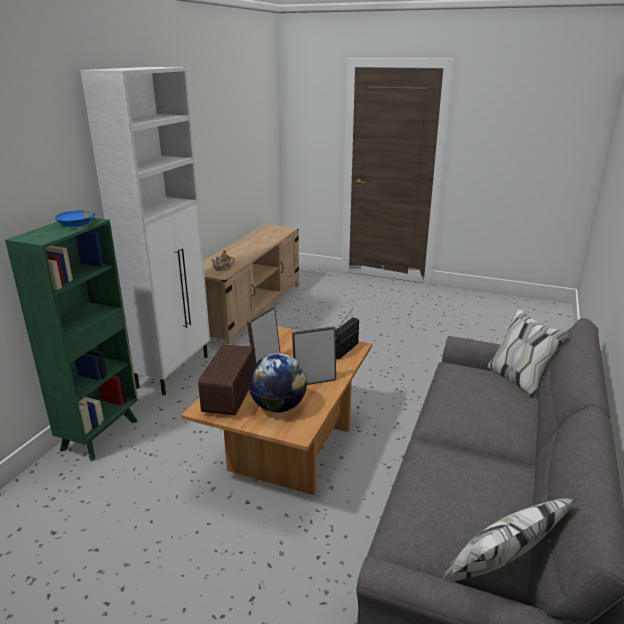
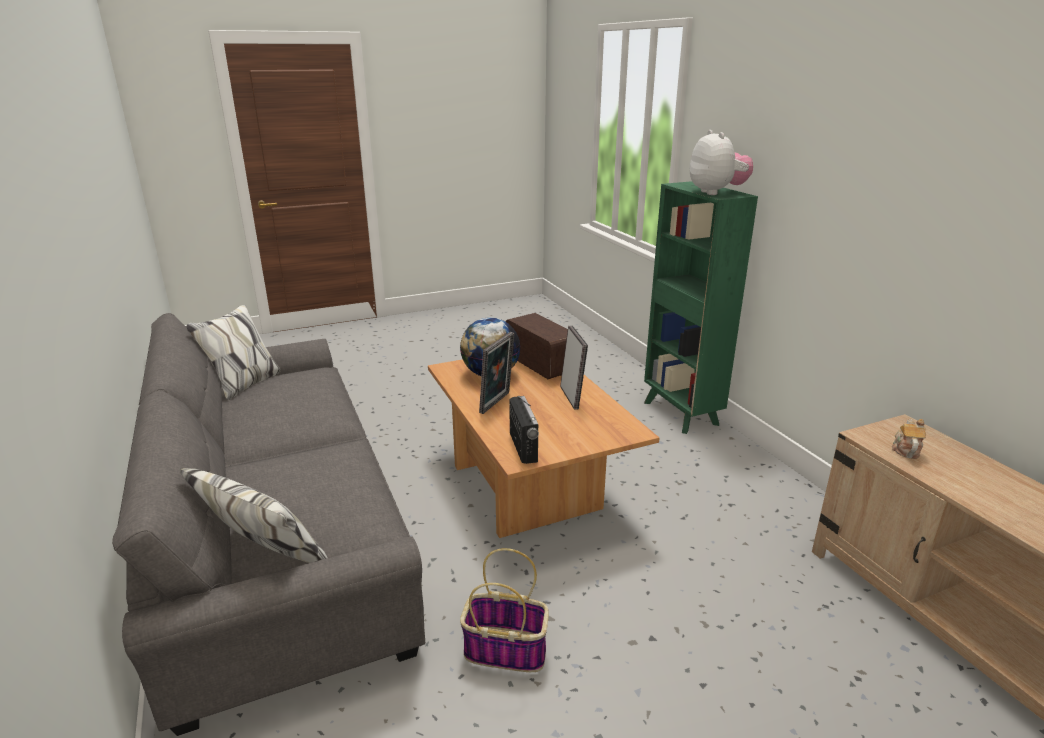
camera: 135 degrees right, 0 degrees up
(76, 224) = (716, 192): blue bowl -> plush toy
(174, 371) = (778, 485): white cabinet -> none
(403, 387) = (507, 650): none -> basket

